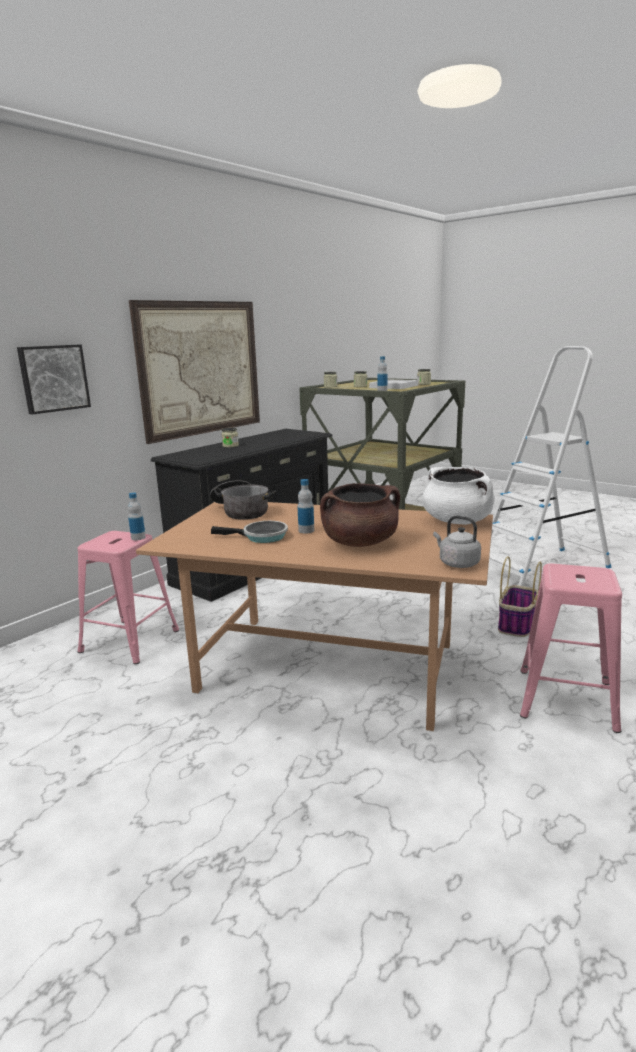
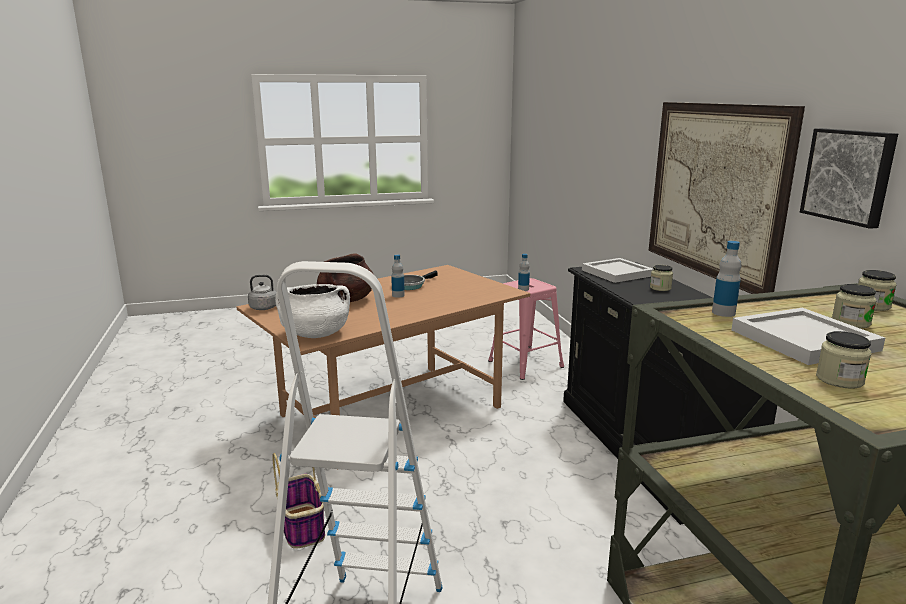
camera: 125 degrees right, 0 degrees up
(53, 378) = (613, 165): picture -> picture (849, 176)
(200, 455) = (618, 273): none -> white tray
(241, 511) = (478, 291): cooking pot -> none
(566, 699) = (207, 474): pink stool -> none

